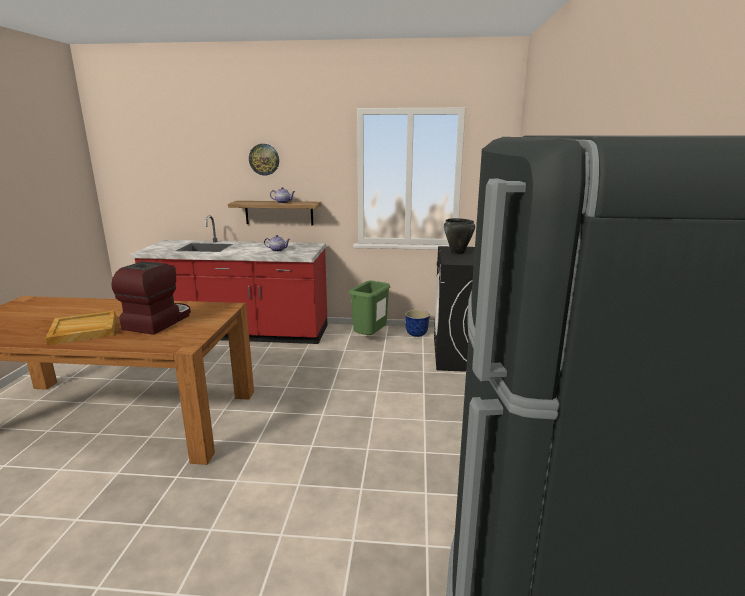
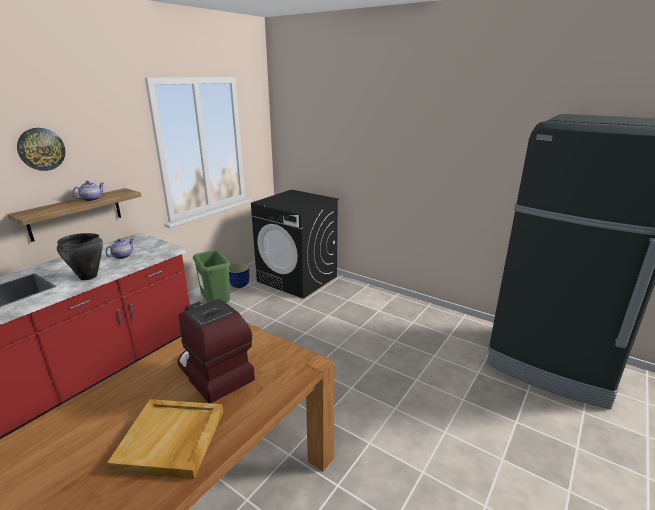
camera: 60 degrees left, 5 degrees up
(457, 253) = (280, 203): black cooking pot -> black cooking pot (88, 277)

